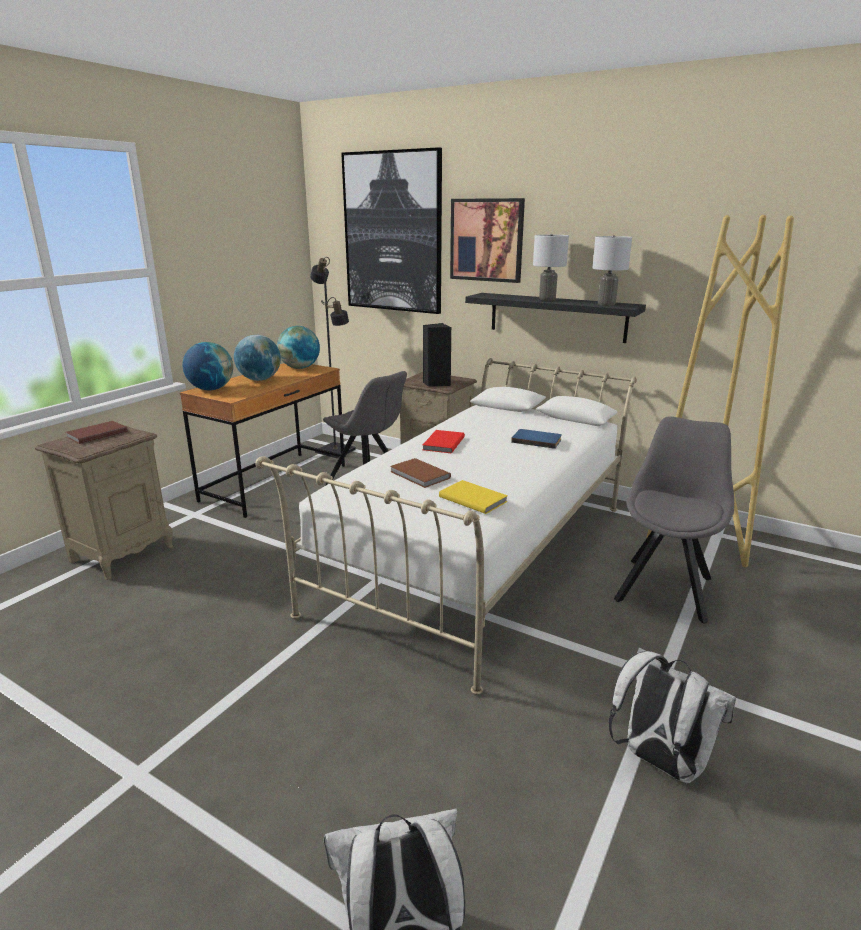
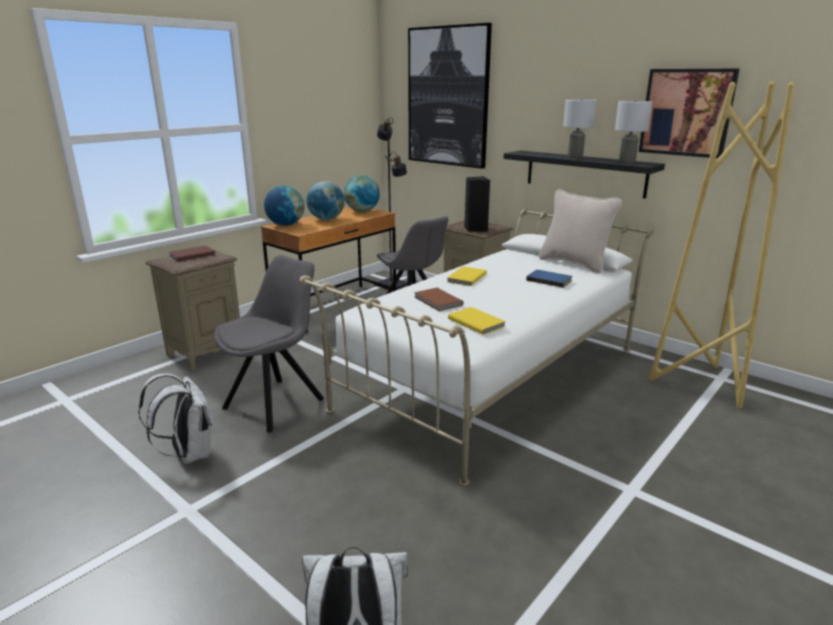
camera: 10 degrees right, 0 degrees up
(442, 443) = (465, 278): red book -> yellow book
(486, 240) = (526, 104): picture -> picture (686, 112)
(556, 419) = (574, 263): none -> beige pillow
(659, 762) = (608, 555): white backpack -> white backpack (189, 454)
(665, 589) = (656, 420): grey chair -> grey chair (275, 403)

